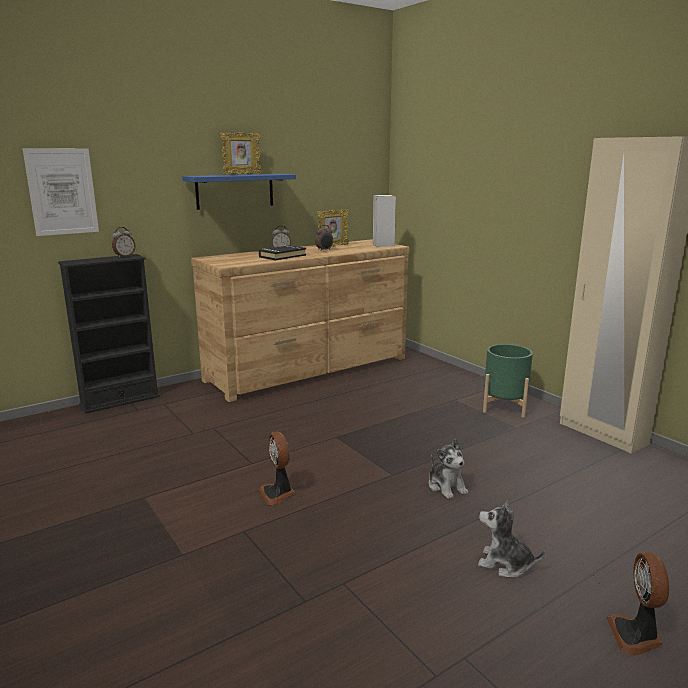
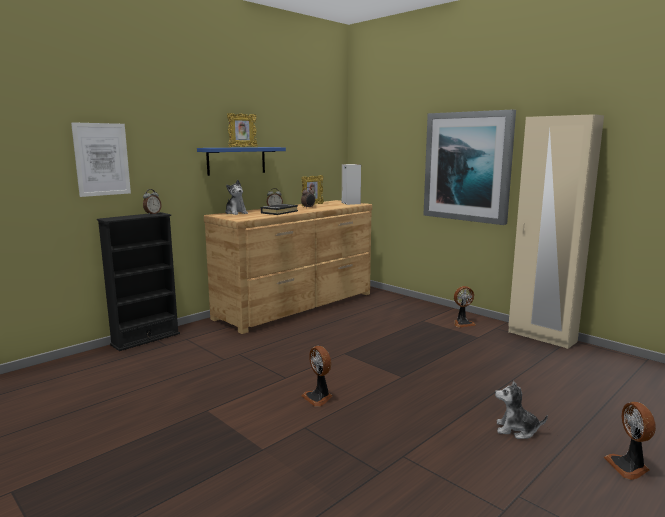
camera: 10 degrees left, 5 degrees down
(446, 487) = (447, 381): plush toy -> plush toy (236, 213)
(504, 407) = (462, 323): green planter -> fan
(526, 202) = (468, 166): none -> picture

